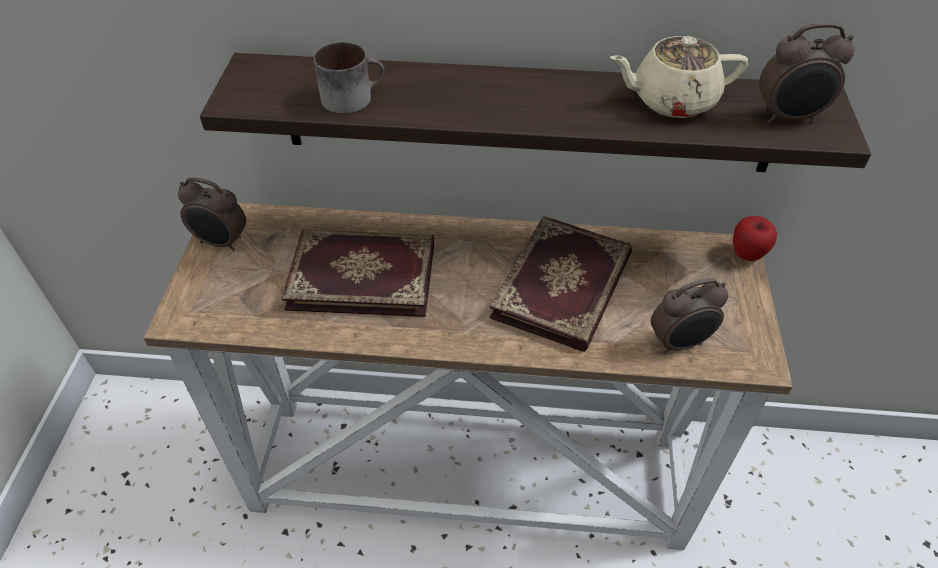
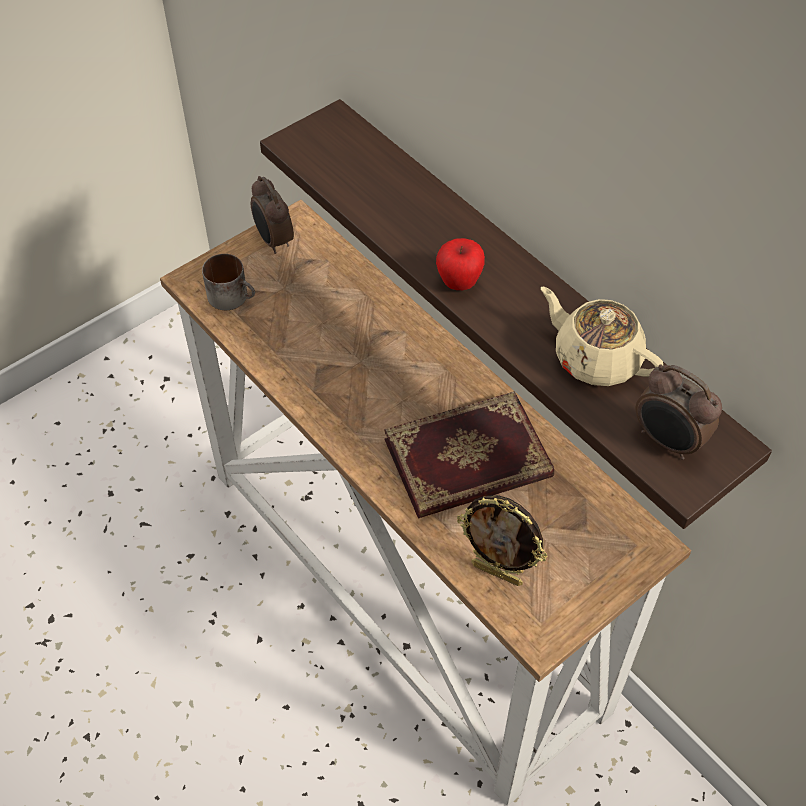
camera: 45 degrees right, 5 degrees up
(352, 96) = (370, 191): mug -> mug (233, 296)
(362, 274) = (338, 337): book -> none
(680, 343) = (497, 573): alarm clock -> picture frame
(747, 254) = (655, 556): apple -> apple (459, 283)

